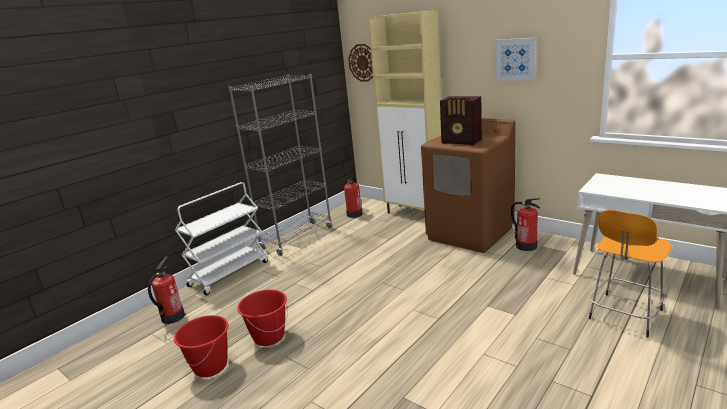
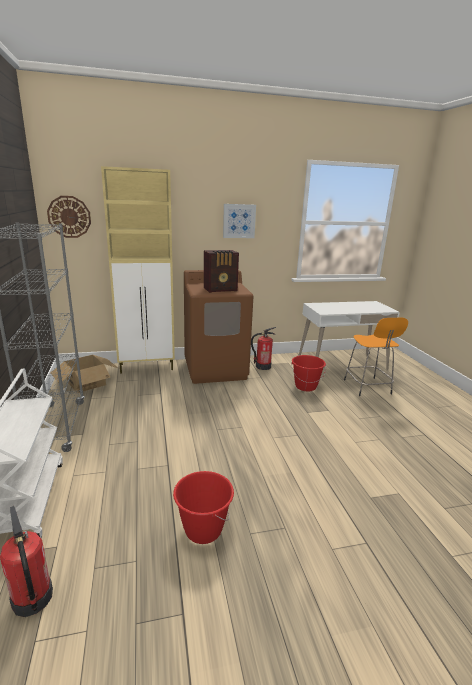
camera: 55 degrees left, 0 degrees up
(211, 366) = (197, 602): red bucket -> red bucket (305, 386)
(354, 214) = (86, 383): fire extinguisher -> cardboard box

